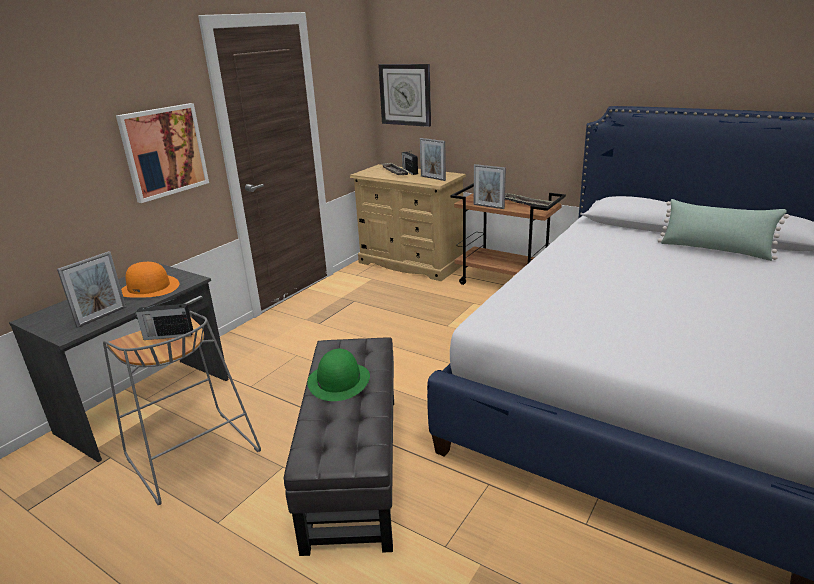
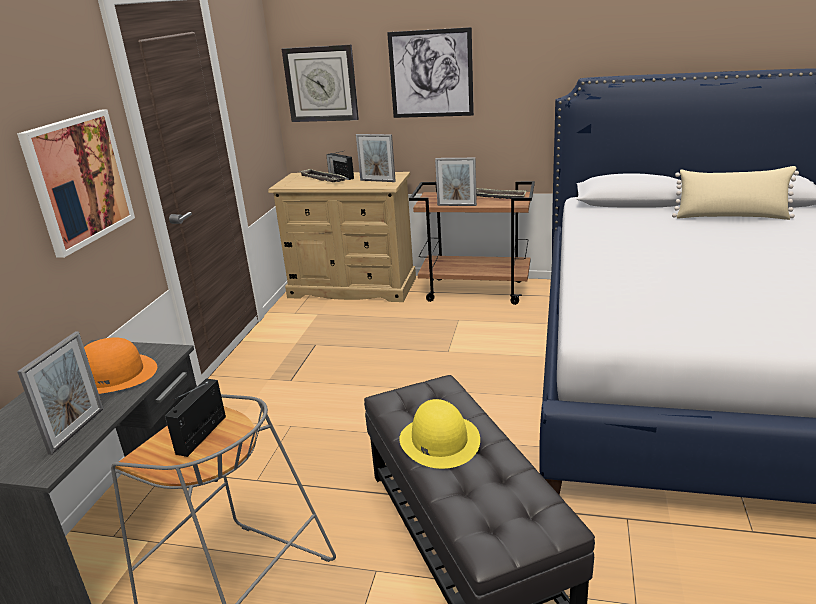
camera: 20 degrees left, 0 degrees up
(167, 335) = (202, 434): radio -> radio turned 135 degrees clockwise
(339, 380) = (439, 440): green hat -> yellow hat
(488, 93) = (431, 74): none -> picture
(715, 250) = (731, 217): green pillow -> beige pillow

